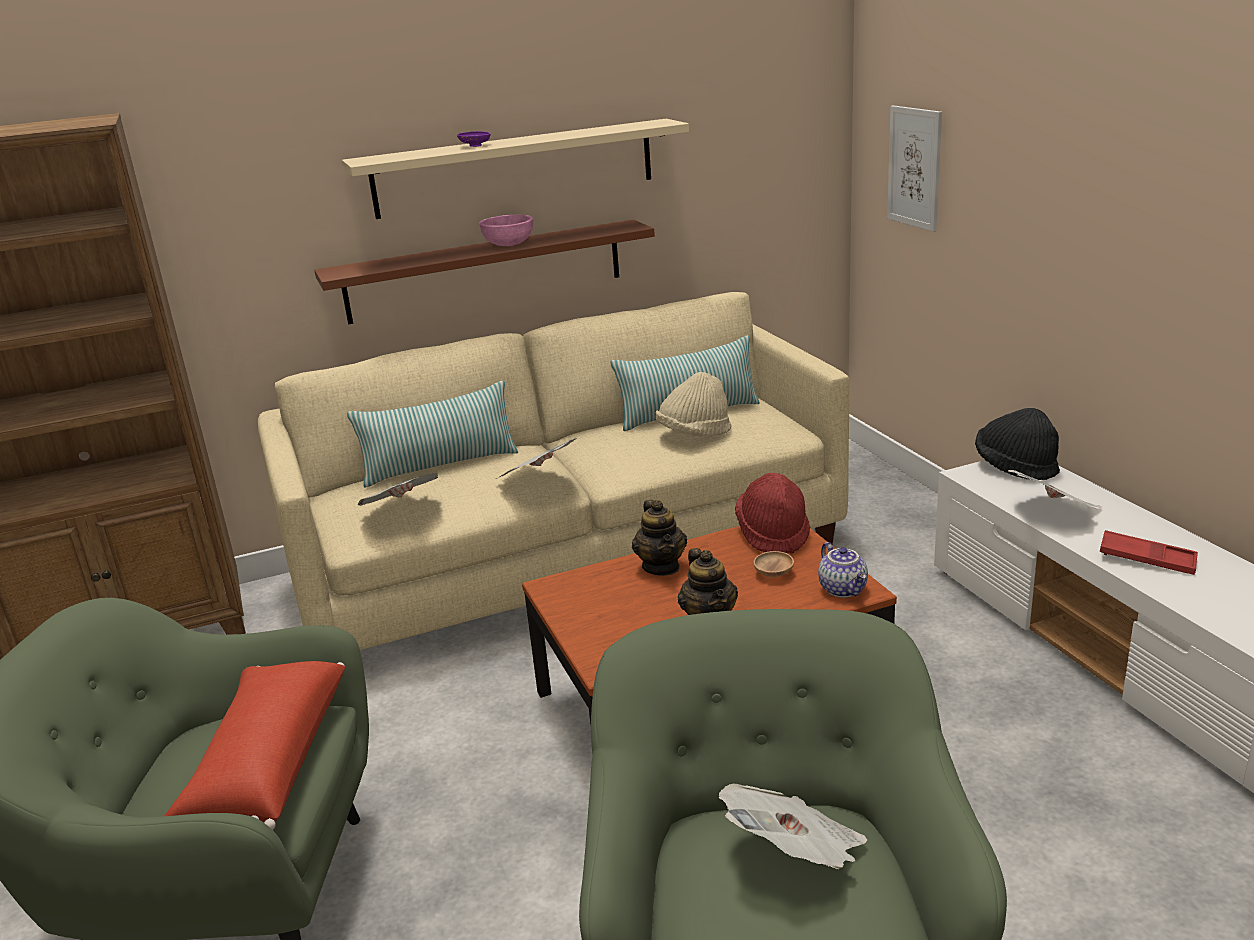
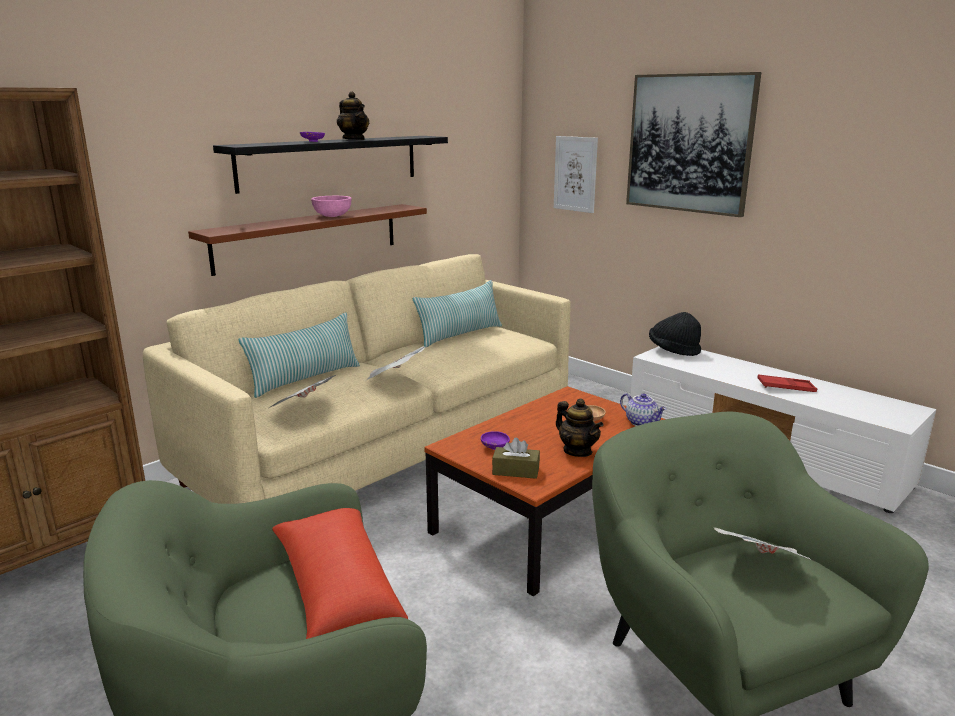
camera: 25 degrees left, 5 degrees down
(515, 168) = (331, 162): beige shelf -> black shelf
(601, 638) = (515, 471): none -> brown tissue box
(606, 597) = (495, 447): none -> purple bowl
(661, 567) = (514, 425): teapot -> teapot (354, 139)
(694, 434) = (477, 345): beige hat -> none
(773, 534) = (569, 398): red hat -> none
(1055, 512) = (717, 370): newspaper -> none
(1059, 129) = (689, 143): none -> picture

